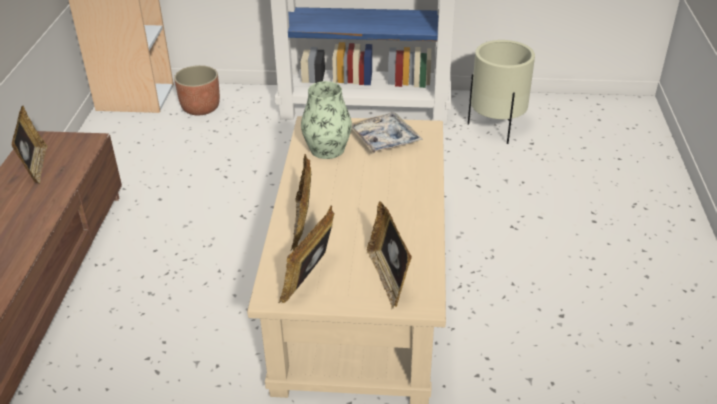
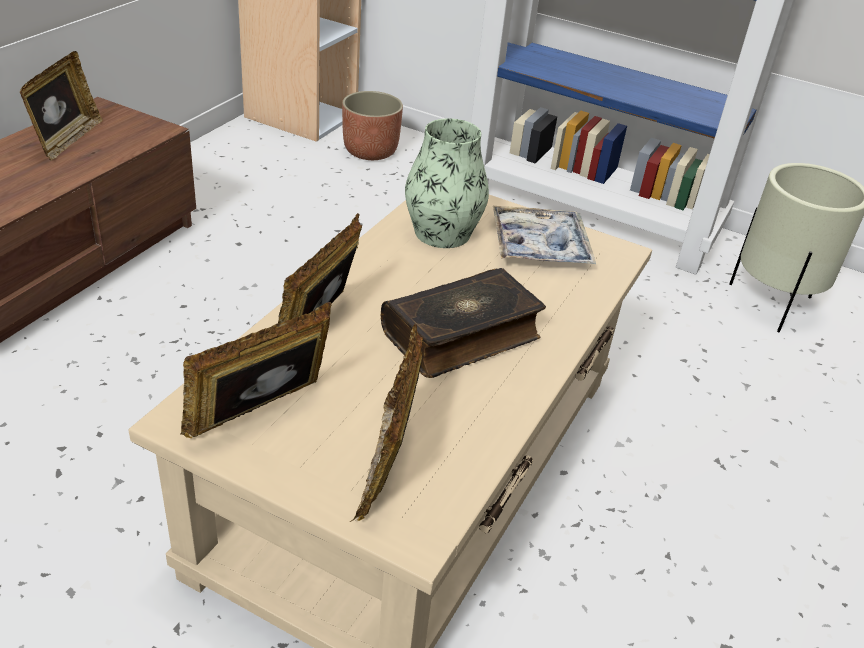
camera: 20 degrees right, 0 degrees up
(378, 202) = (462, 335): none -> book

